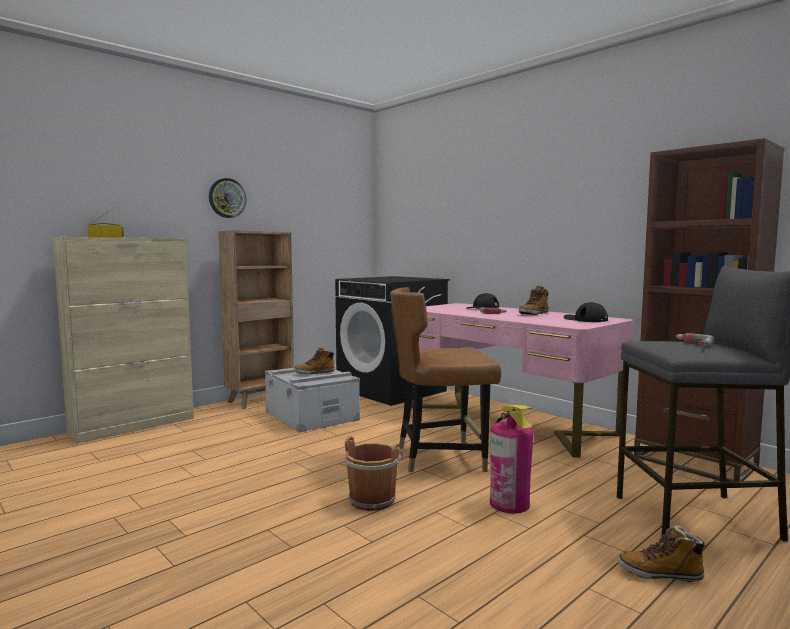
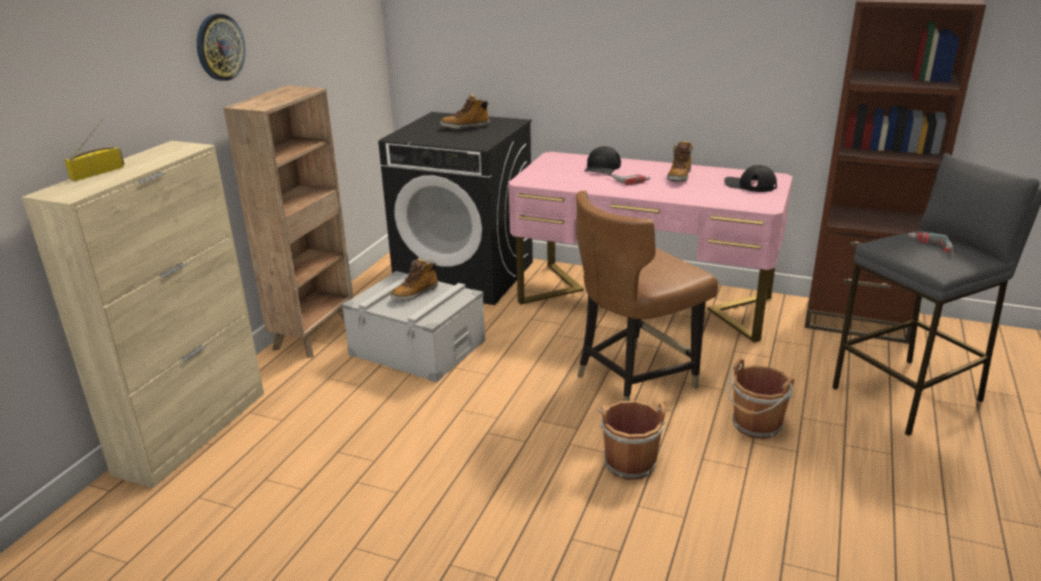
camera: 25 degrees left, 20 degrees up
(509, 504) = (755, 426): fire extinguisher -> brown bucket
(660, 574) = (929, 468): boot -> boot (465, 127)

